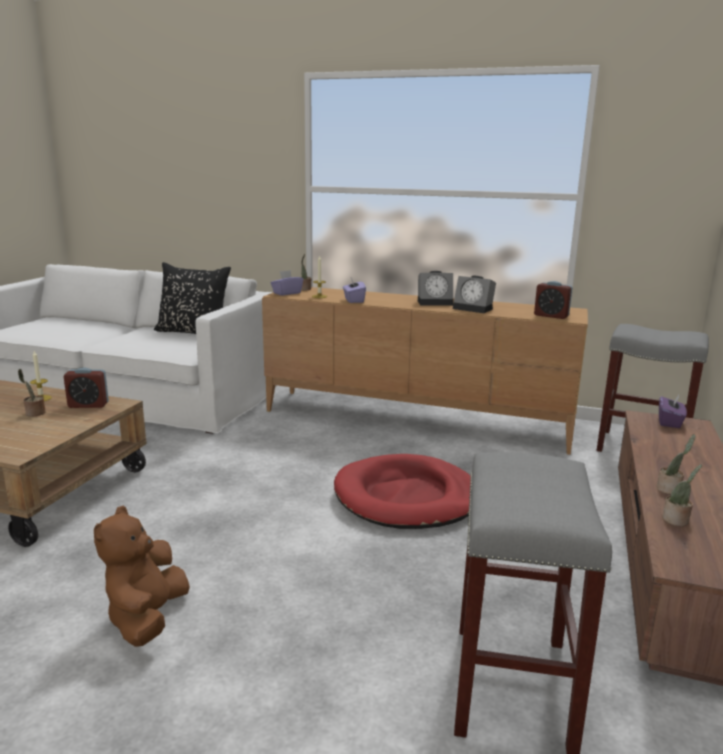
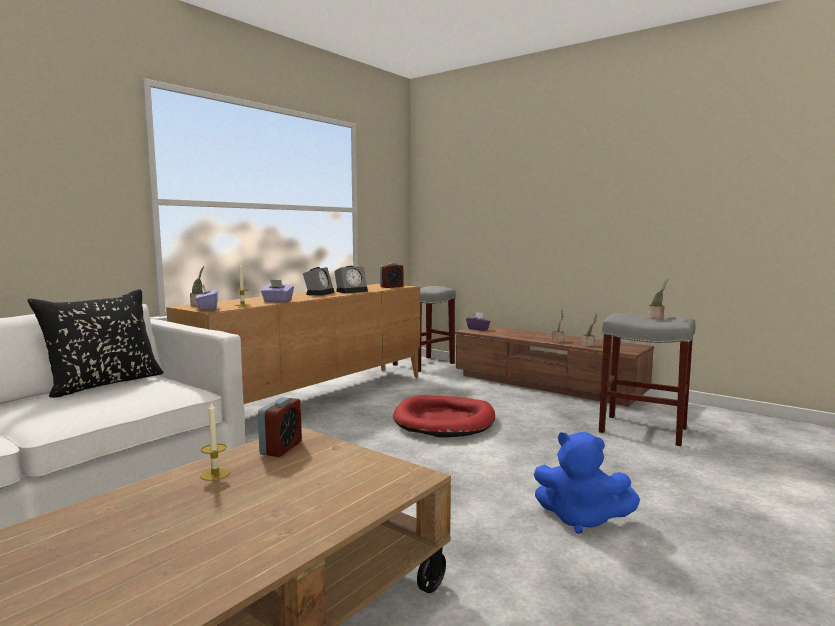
camera: 70 degrees left, 10 degrees down
(34, 413) = (277, 475): potted plant -> potted plant (656, 318)
(147, 618) = (581, 519): brown plush toy -> blue plush toy

